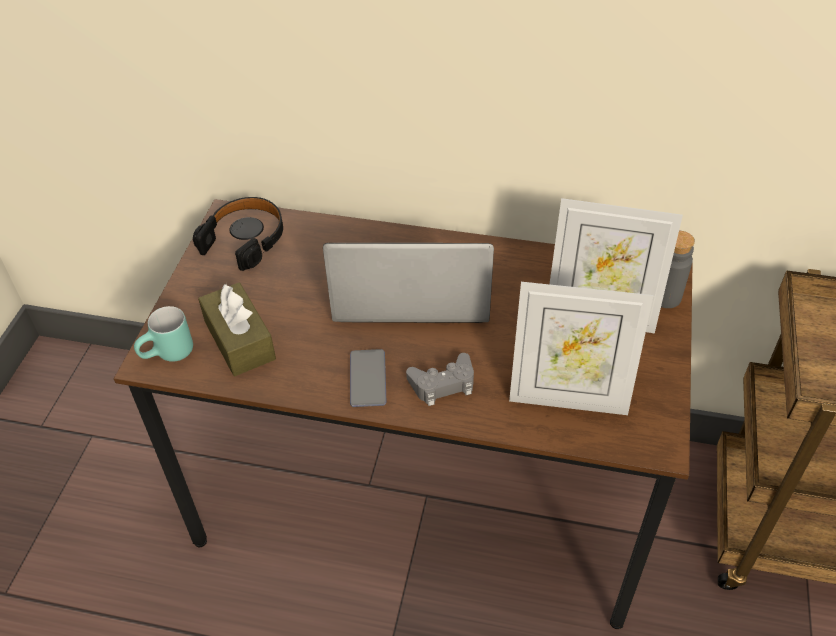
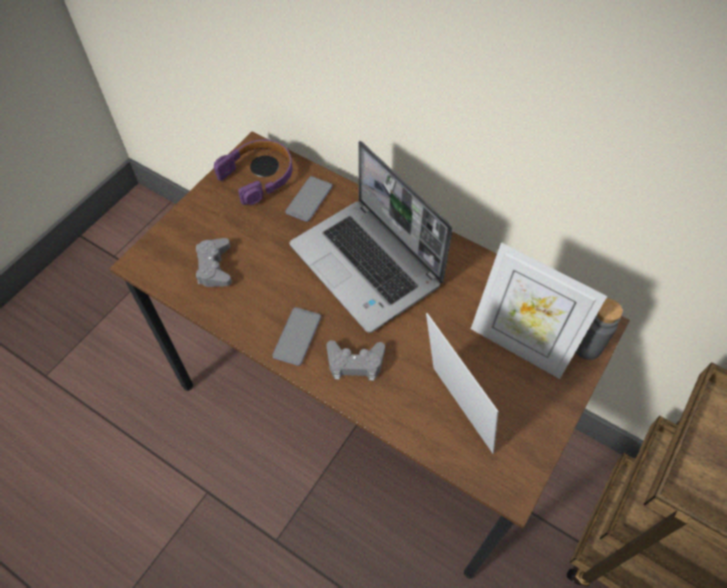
camera: 20 degrees right, 10 degrees up
(169, 355) = (157, 262): turquoise mug -> none
(239, 340) = (214, 267): brown tissue box -> grey game controller
(245, 239) = (258, 176): black headphones -> purple headphones
(313, 246) = (309, 199): none -> phone
(409, 290) = (368, 266): laptop -> laptop turned 150 degrees counterclockwise
(568, 398) = (453, 414): picture frame -> picture frame turned 150 degrees counterclockwise

